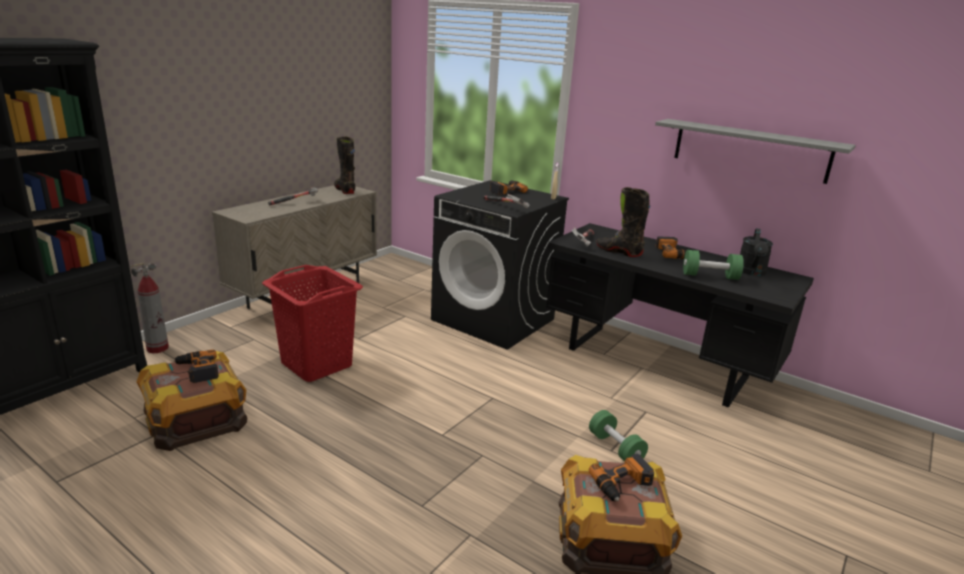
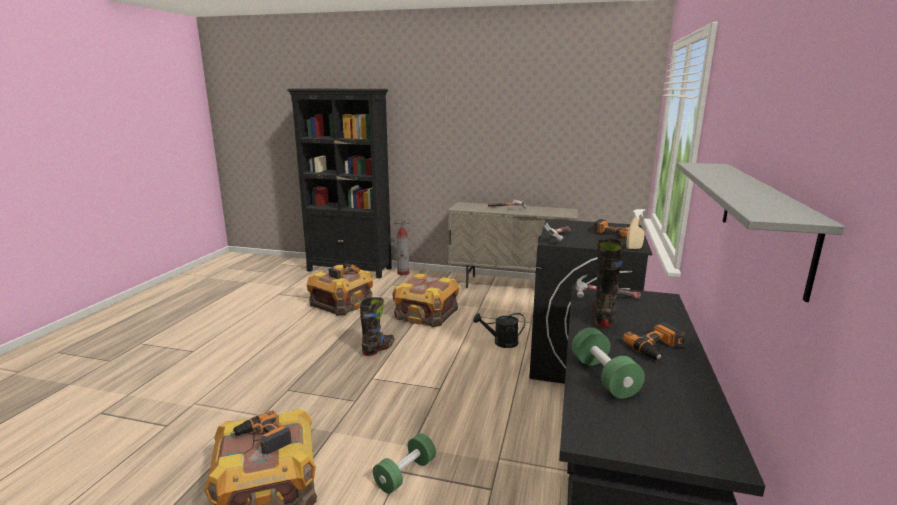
camera: 70 degrees right, 5 degrees down
(317, 364) = (426, 314): red laundry basket -> crate
(345, 190) = (560, 212): black boot -> black boot (378, 349)
(751, 272) = (678, 412): black watering can -> black watering can (501, 342)

